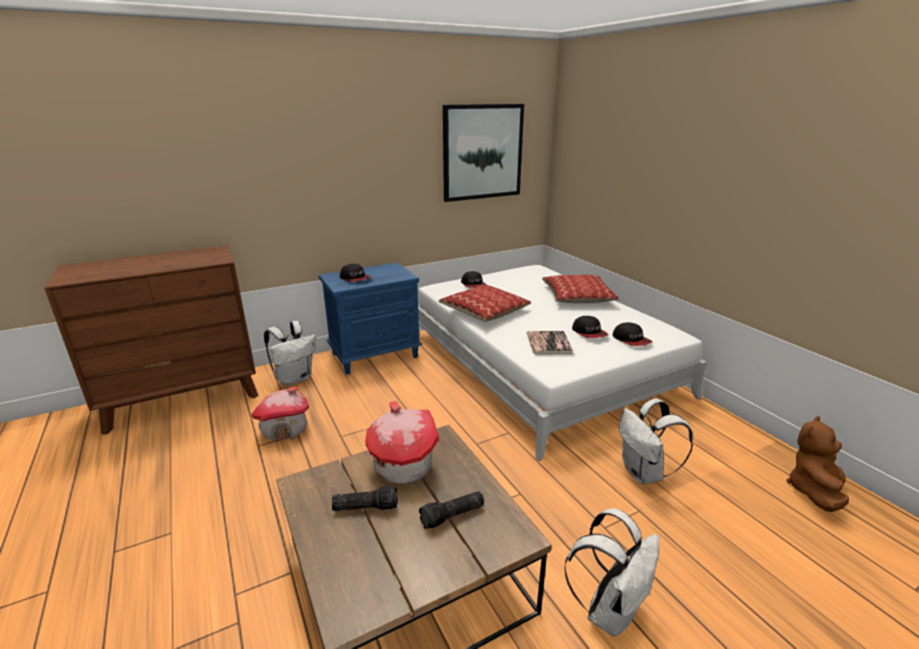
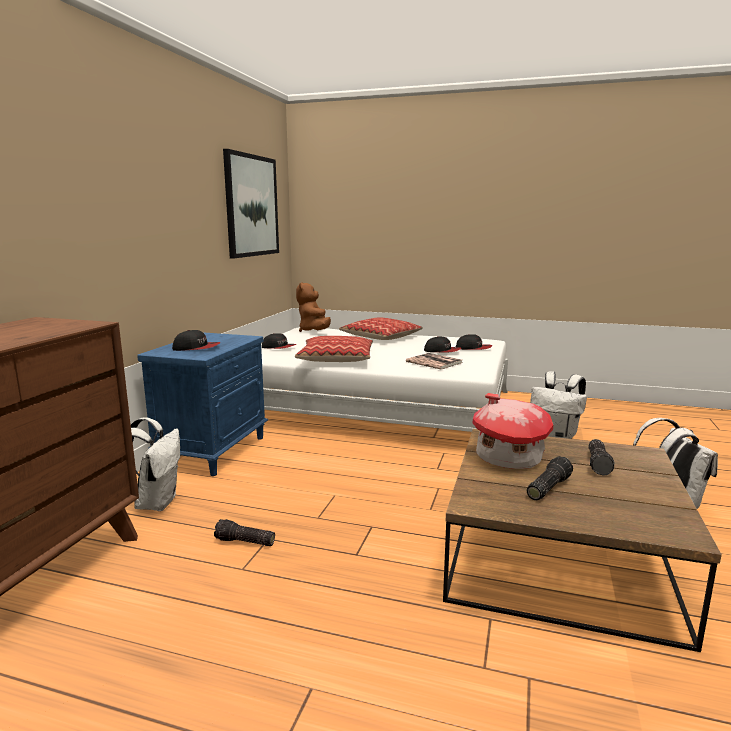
camera: 45 degrees left, 10 degrees down
(285, 429) = (244, 542): toy house -> flashlight
(814, 491) = (627, 411): brown plush toy -> brown plush toy (314, 331)

